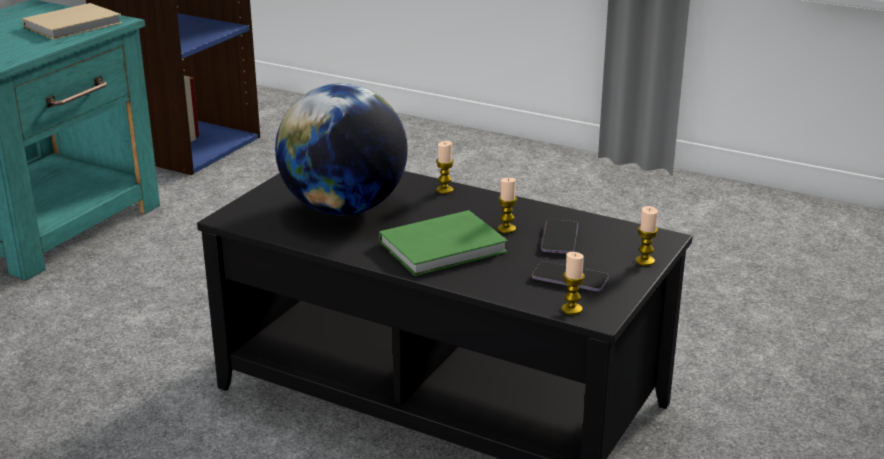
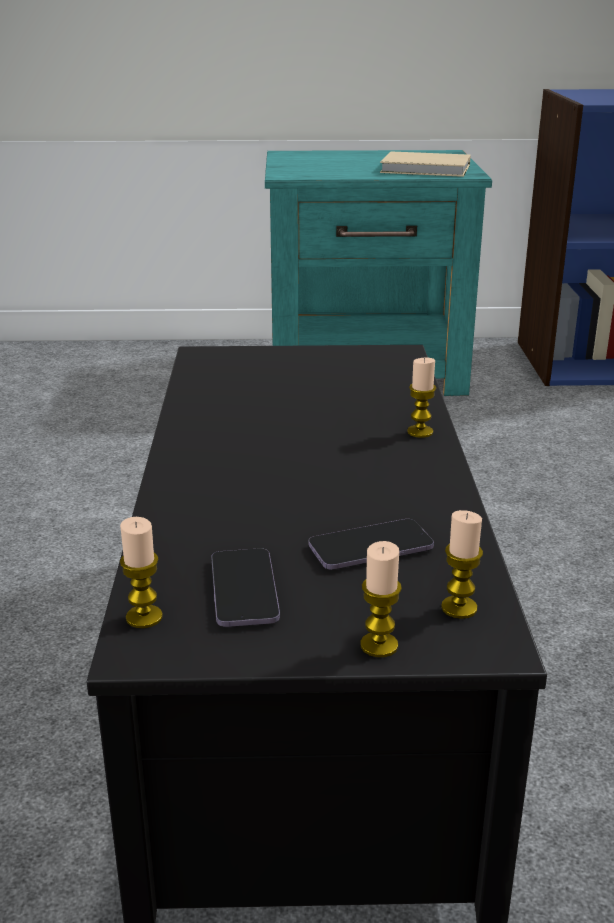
camera: 60 degrees right, 0 degrees up
(344, 208) = (290, 395): globe -> none
(446, 247) = (252, 476): green book -> none
(506, 229) = (355, 500): candle -> candle (459, 608)

